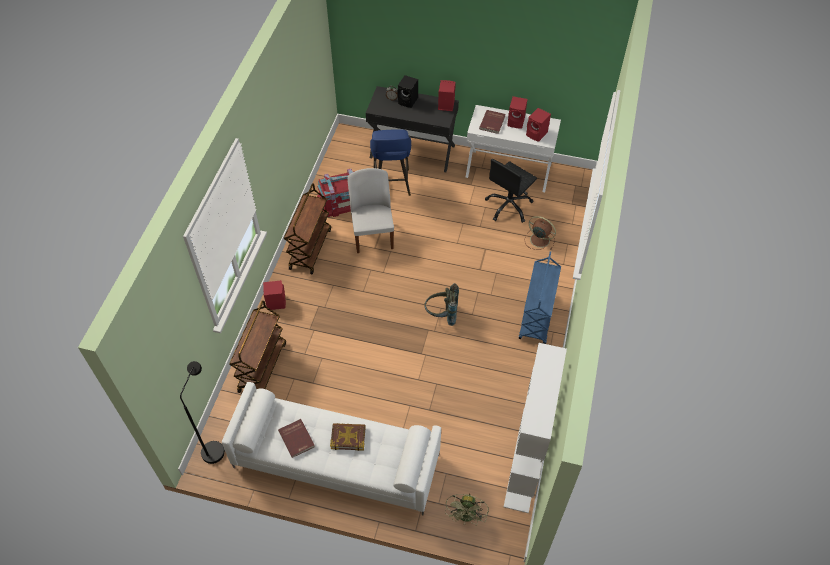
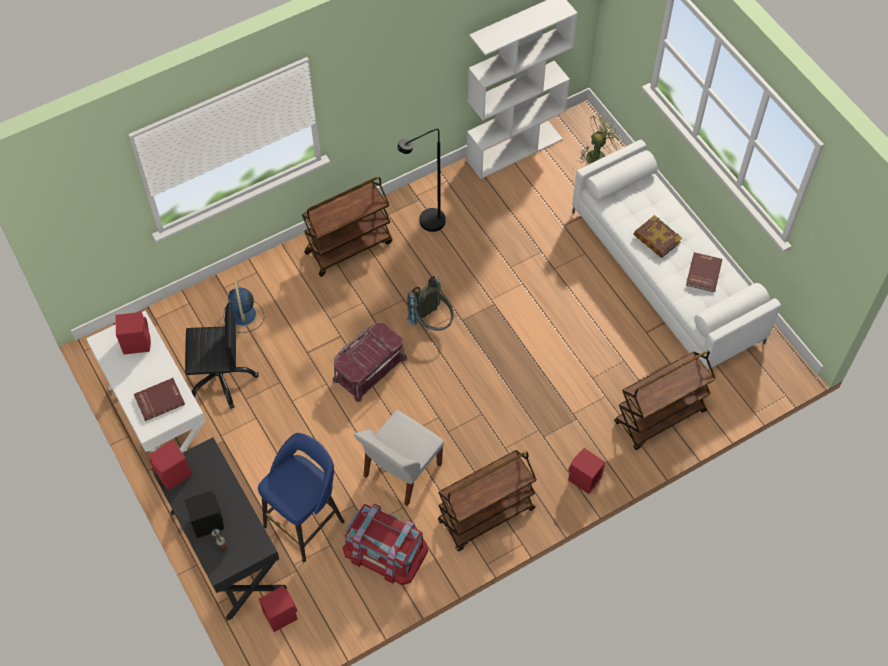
camera: 135 degrees left, 5 degrees up
(214, 446) = (768, 376): black floor lamp -> black floor lamp (426, 225)
(446, 266) = (369, 368): none -> red storage box
(516, 122) = (134, 377): red speaker -> red speaker (280, 614)
(537, 317) = (349, 247): blue cart -> brown cart
(539, 239) = (243, 316): brown fan -> blue fan

